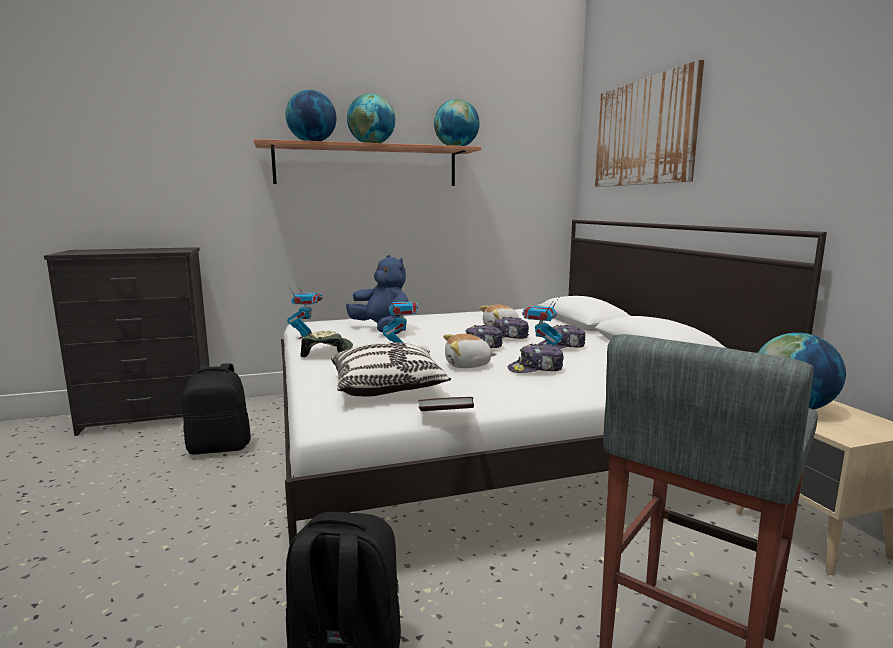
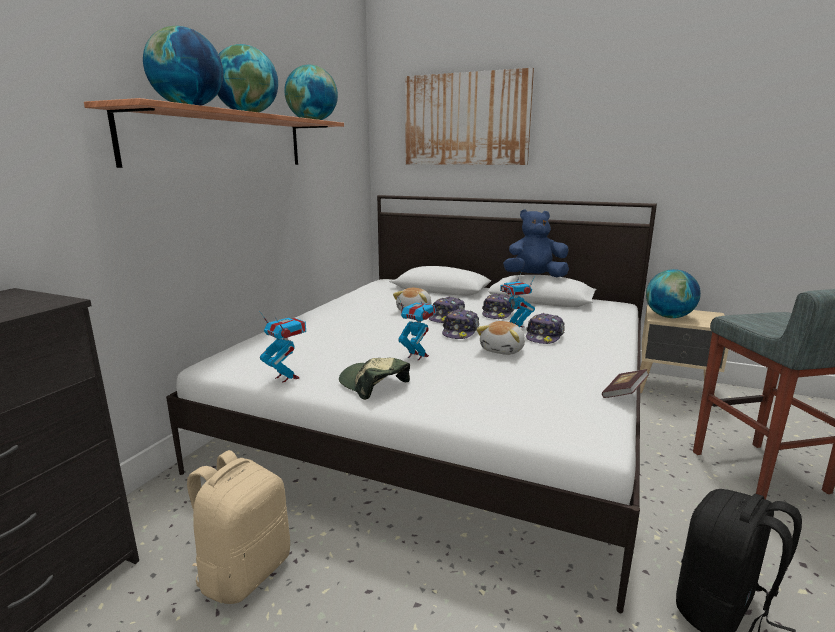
camera: 50 degrees left, 5 degrees up
(220, 447) = (244, 571): black backpack -> beige backpack
(382, 330) = (337, 343): blue plush toy -> blue plush toy (534, 277)
(388, 387) = (527, 391): pillow -> none

